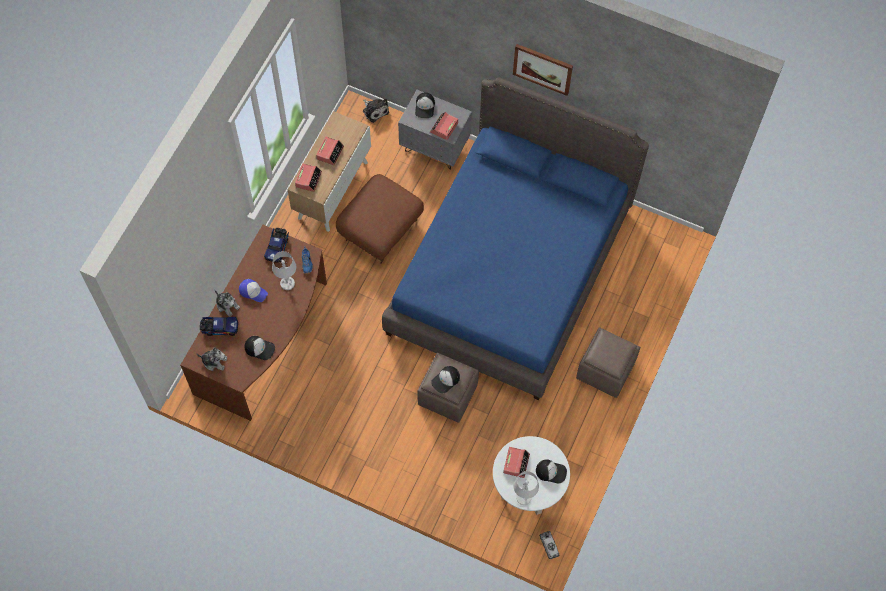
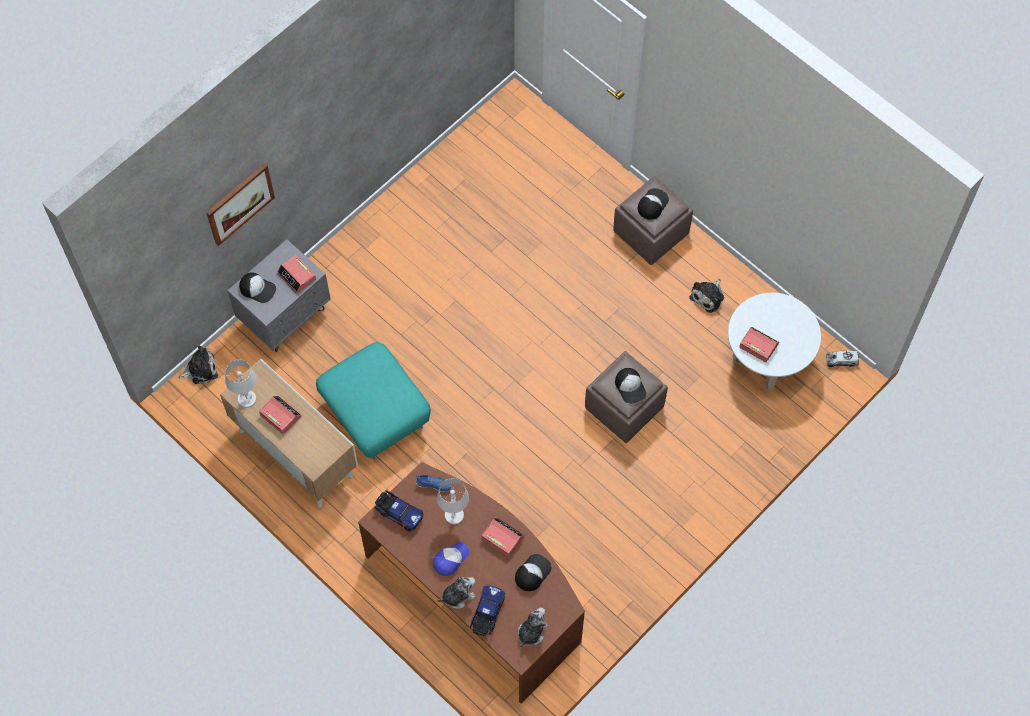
camera: 70 degrees left, 0 degrees up
(308, 179) = (308, 452): alarm clock -> alarm clock (502, 537)
(380, 229) = (374, 414): brown ottoman -> turquoise ottoman
(510, 270) = (487, 288): blue bed -> none
(524, 498) = (802, 351): white table lamp -> white table lamp (247, 399)
(542, 68) = (334, 101): picture -> picture (239, 203)
(551, 471) = (779, 313): cap -> cap (652, 204)
(566, 428) = (708, 296): none -> plush toy

